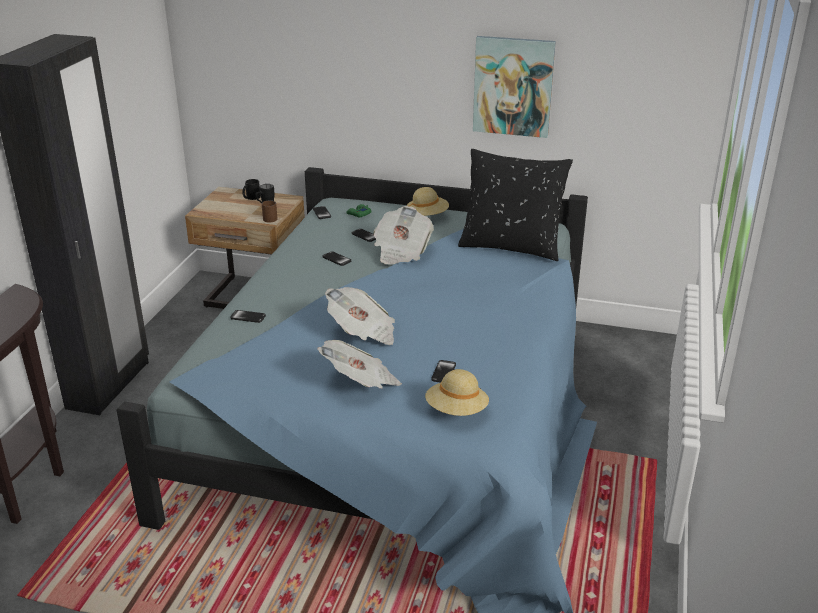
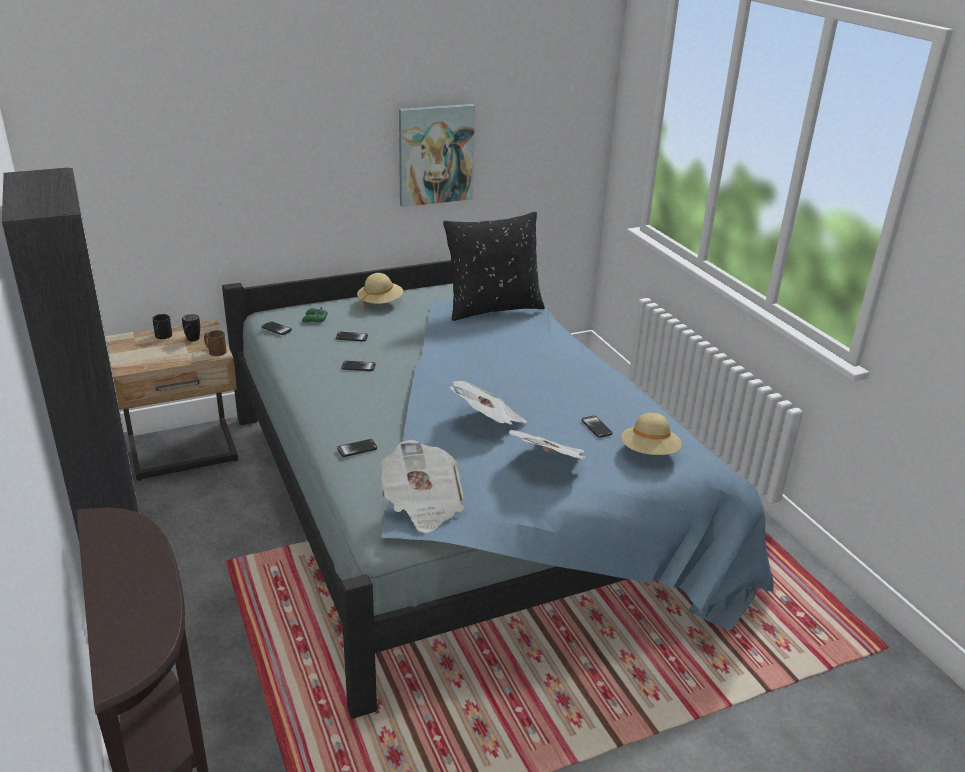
camera: 40 degrees left, 0 degrees up
(401, 251) = (411, 340): newspaper -> newspaper (422, 505)

